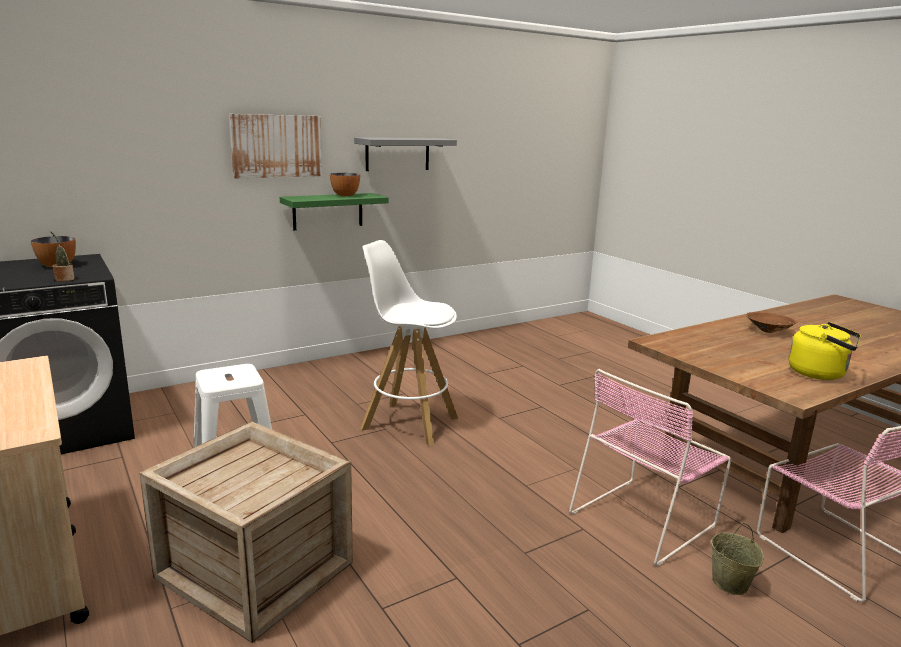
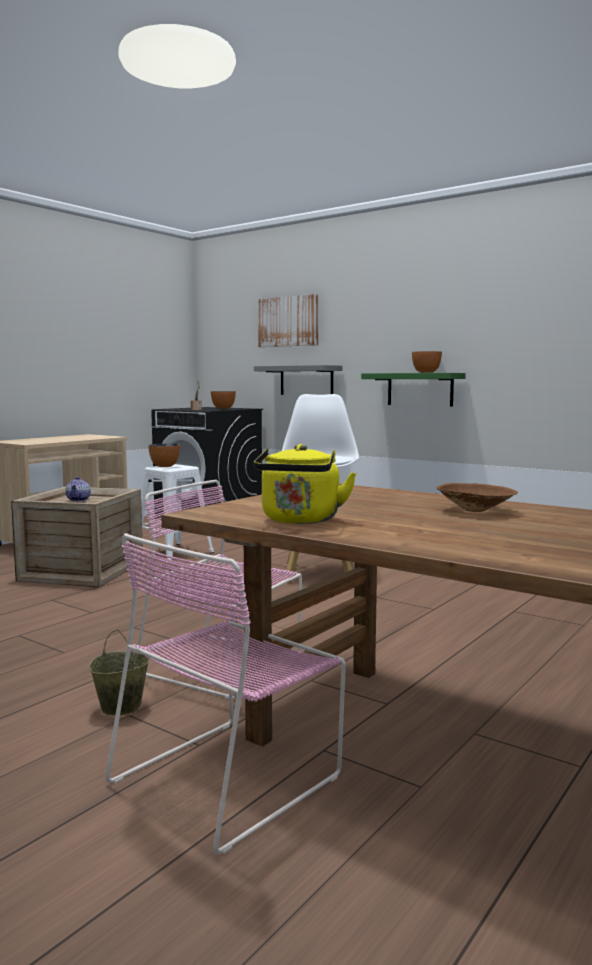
camera: 70 degrees right, 10 degrees down
(220, 378) = (165, 466): none -> bowl
(230, 476) = (79, 500): none -> teapot
(276, 146) = (379, 329): picture -> picture (288, 321)
(397, 154) = (496, 331): grey shelf -> grey shelf (306, 380)

